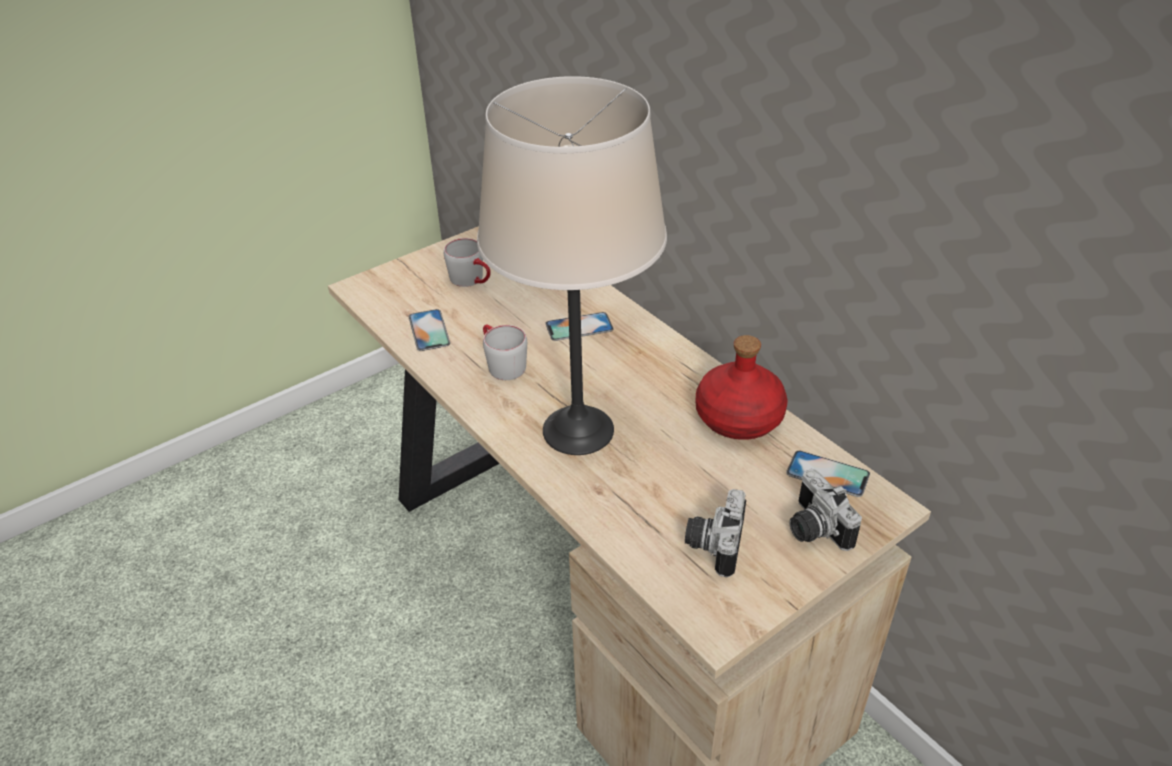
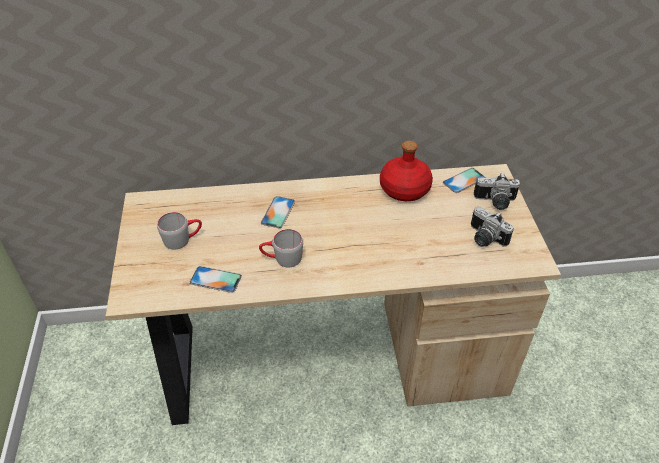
camera: 60 degrees left, 5 degrees up
(578, 430) = (367, 250): beige table lamp -> none

